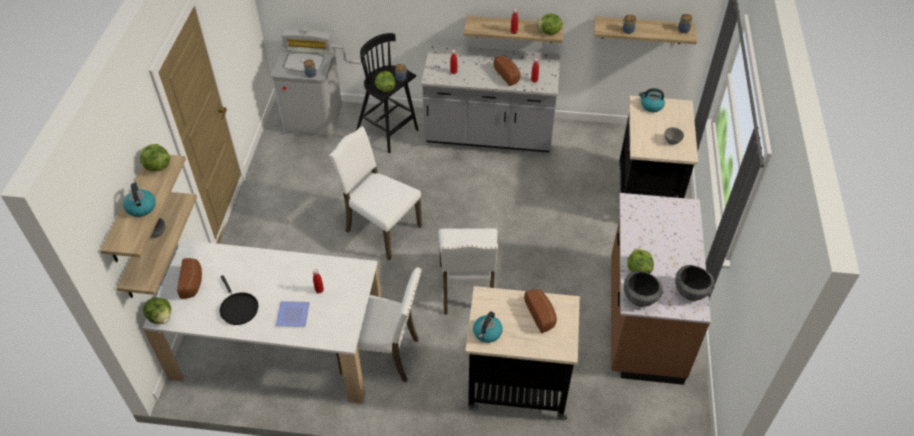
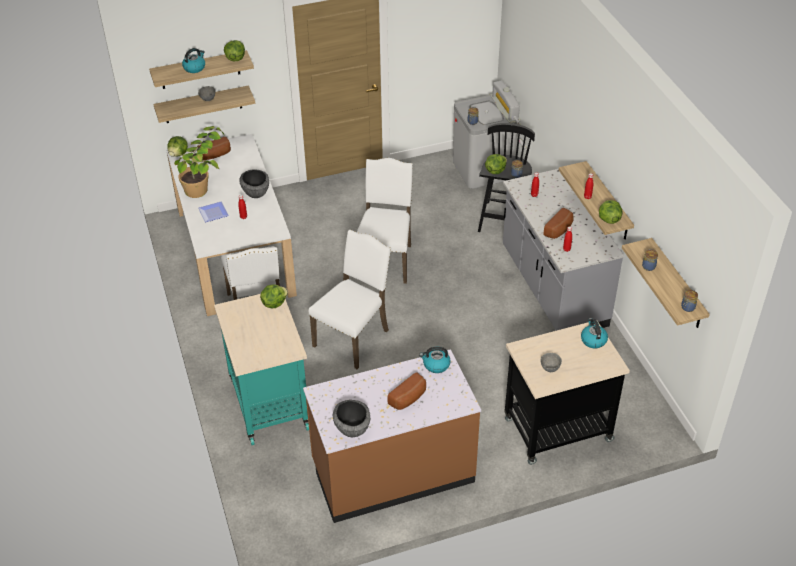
camera: 65 degrees right, 5 degrees down
(238, 308) = (205, 185): black frying pan -> potted plant
(467, 290) = (353, 338): white chair -> white chair turned 150 degrees clockwise
(487, 333) = (237, 311): kettle -> kettle (436, 365)
(517, 387) = (269, 404): black cart -> turquoise cart
(541, 314) = (273, 337): bread -> bread (409, 398)
(638, 269) = (360, 386): lettuce -> lettuce (274, 303)
(640, 299) = (325, 396): bowl -> bowl (256, 194)

